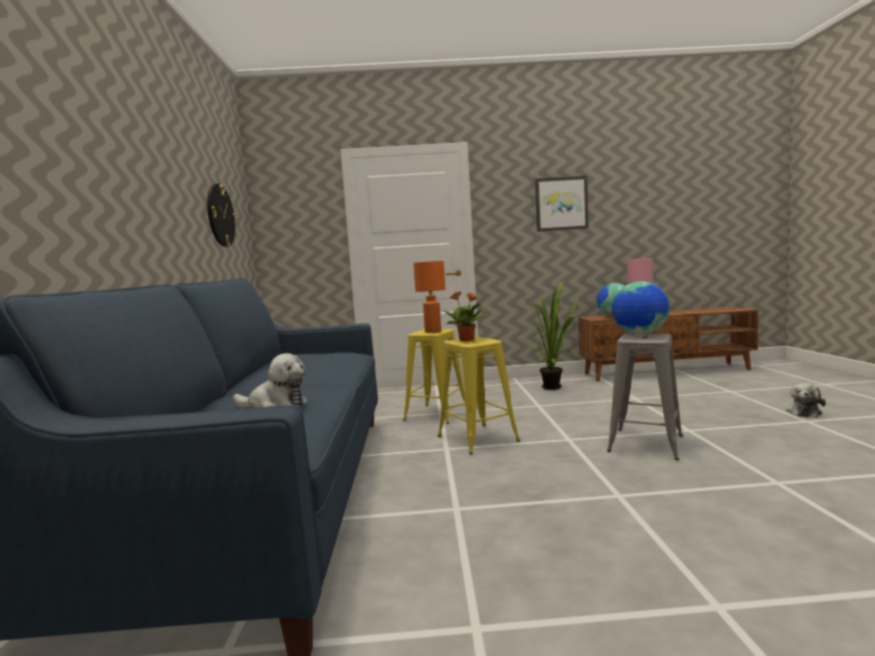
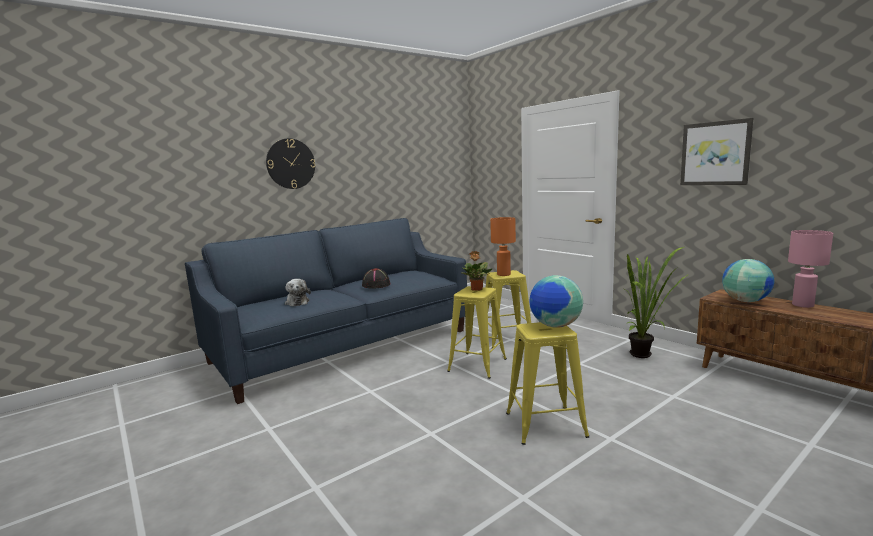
camera: 55 degrees right, 5 degrees up
(220, 215) = (425, 170): wall clock -> wall clock (290, 164)
(314, 367) = (376, 284): none -> black hat
(645, 443) = (545, 424): grey stool -> yellow stool
(803, 412) = (801, 505): plush toy -> none

